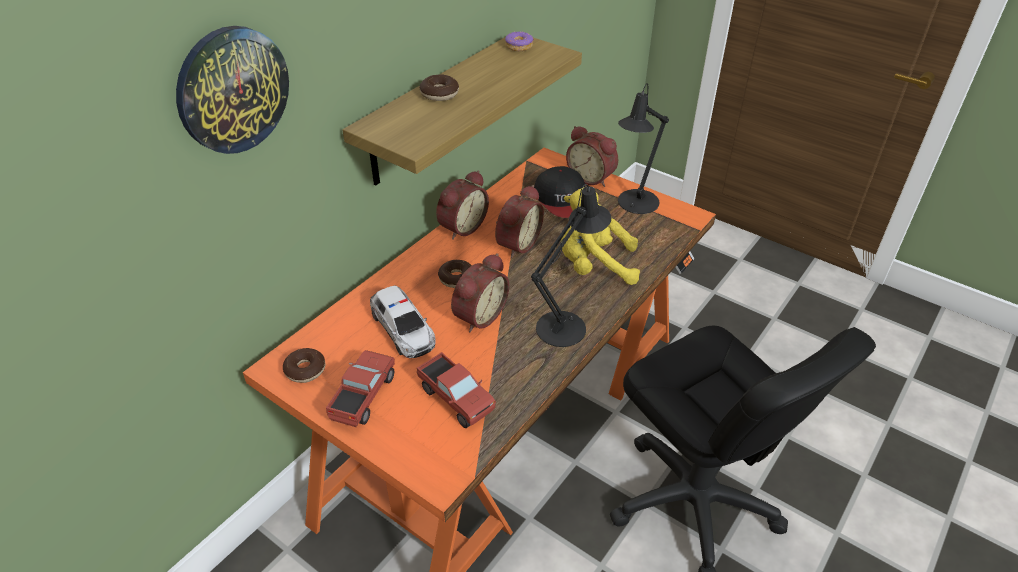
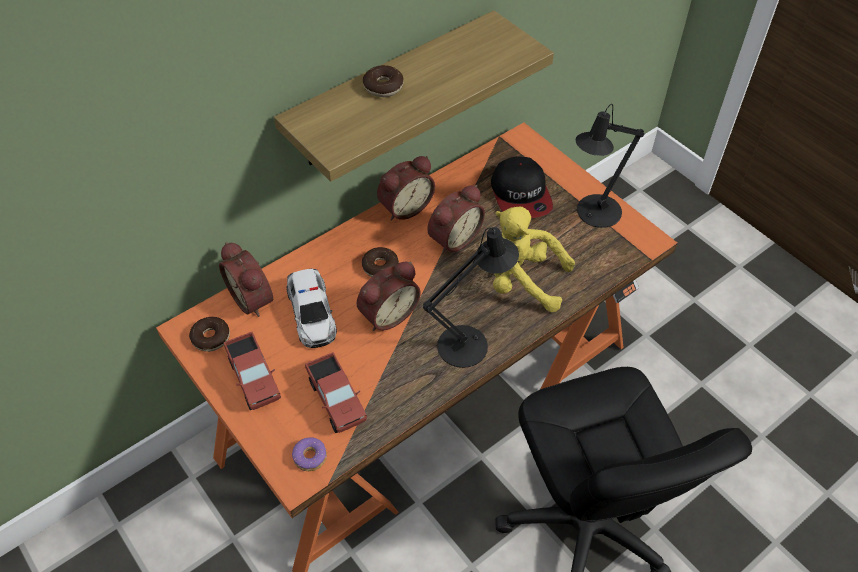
camera: 15 degrees right, 10 degrees up
(232, 90) = (153, 89): wall clock -> none
(364, 398) = (254, 379): toy truck -> toy truck turned 120 degrees clockwise
(519, 46) = (490, 33): donut -> donut (310, 457)
(592, 177) = (561, 170): alarm clock -> alarm clock (254, 298)

